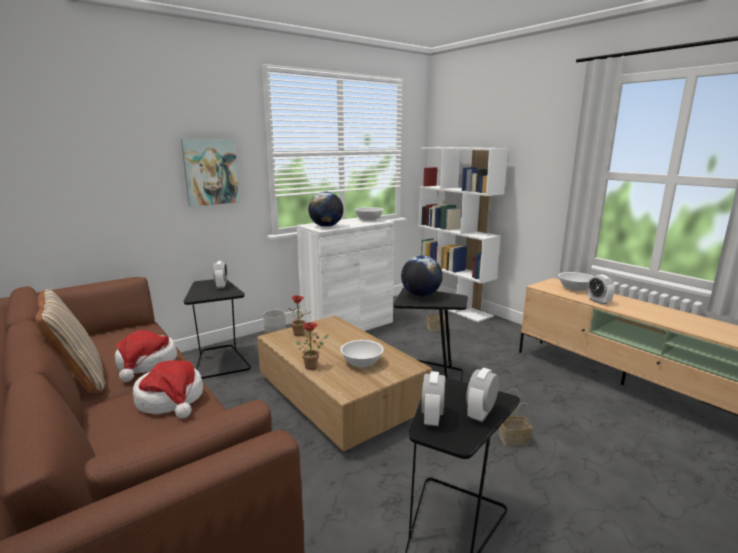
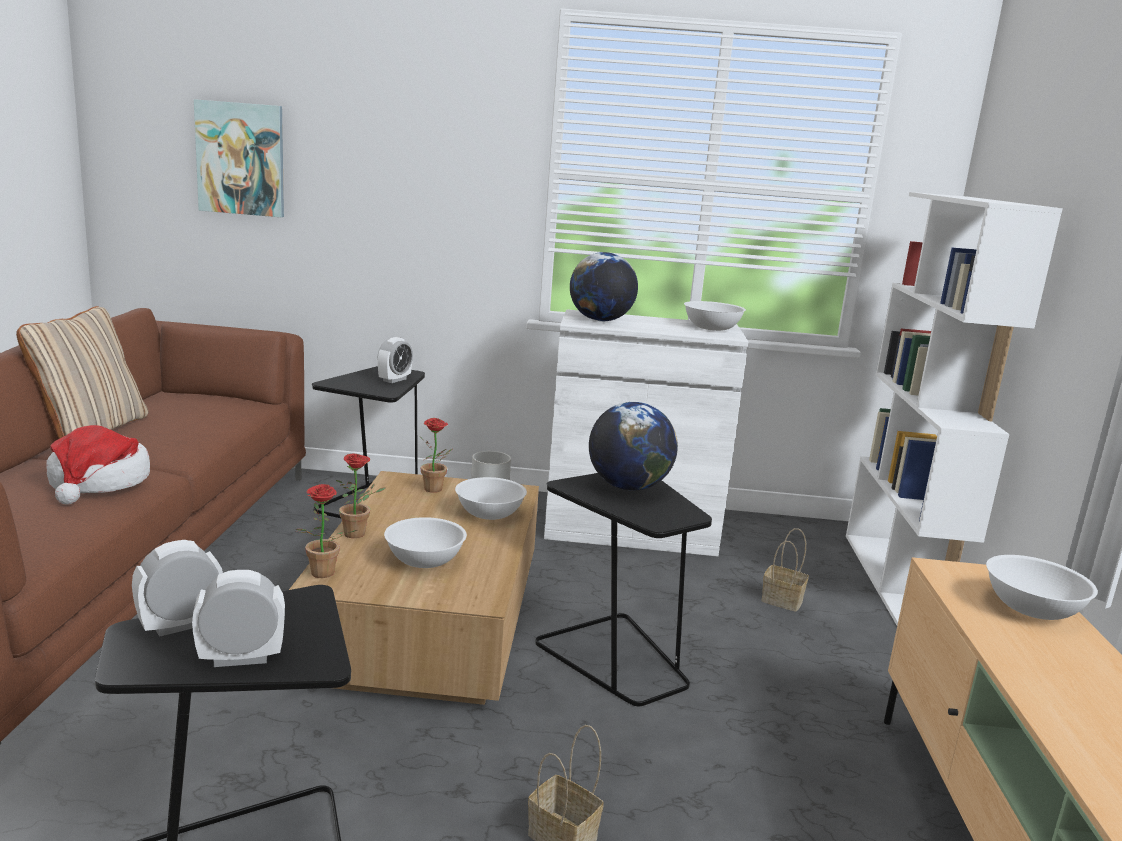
camera: 40 degrees right, 0 degrees up
(146, 364) = (163, 440): hat -> none
(211, 172) = (441, 192): picture -> picture (241, 159)
(338, 389) = (321, 575): none -> potted plant
(343, 334) = (489, 514): none -> white bowl
(598, 301) = (1017, 653): alarm clock -> none

